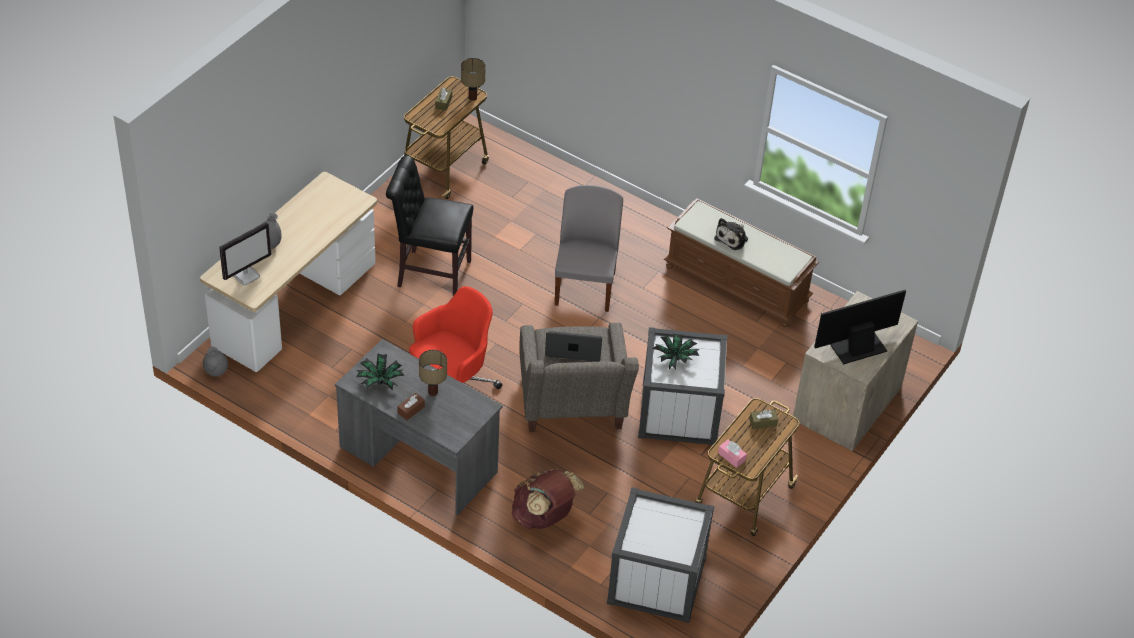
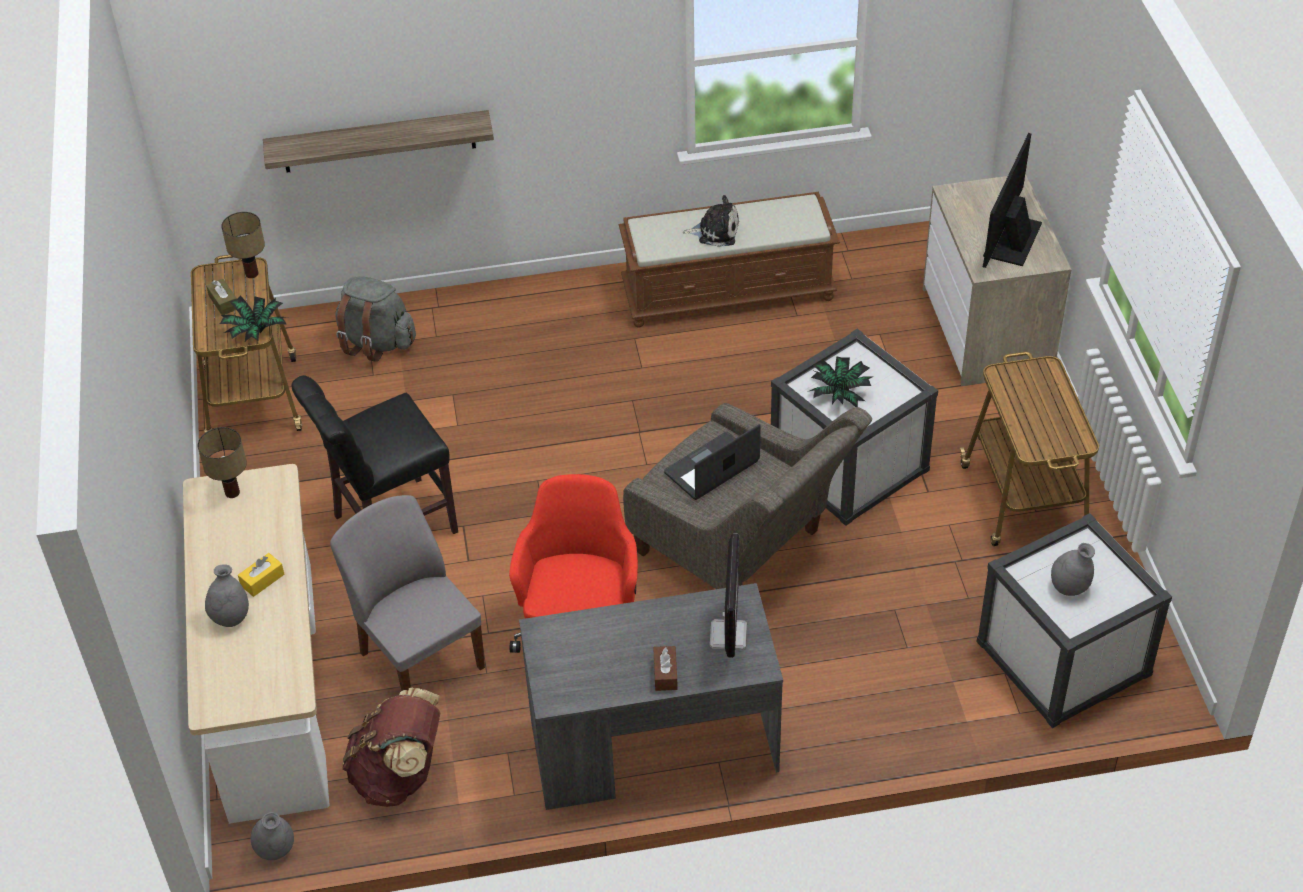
camera: 40 degrees left, 0 degrees up
(246, 275) = (250, 678): monitor -> monitor (728, 634)
(301, 239) = (262, 580): none -> yellow tissue box
(380, 381) = (584, 670): potted plant -> potted plant (256, 331)
(432, 392) = (661, 633): table lamp -> table lamp (231, 493)
(532, 182) = (376, 342): none -> grey backpack
(544, 517) = (868, 691): brown backpack -> brown backpack (400, 775)
(582, 67) = (378, 141): none -> shelf
(585, 287) = (582, 411): grey chair -> grey chair (420, 658)
(655, 529) = (1069, 587): none -> grey vase
(731, 457) = (1048, 445): pink tissue box -> none
(732, 238) = (715, 231): plush toy -> plush toy turned 75 degrees counterclockwise
(763, 423) = (1026, 386): brown tissue box -> none

